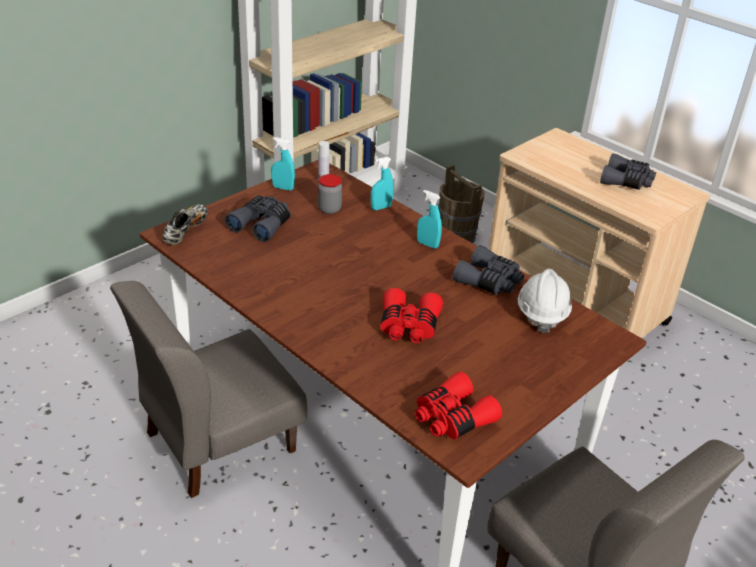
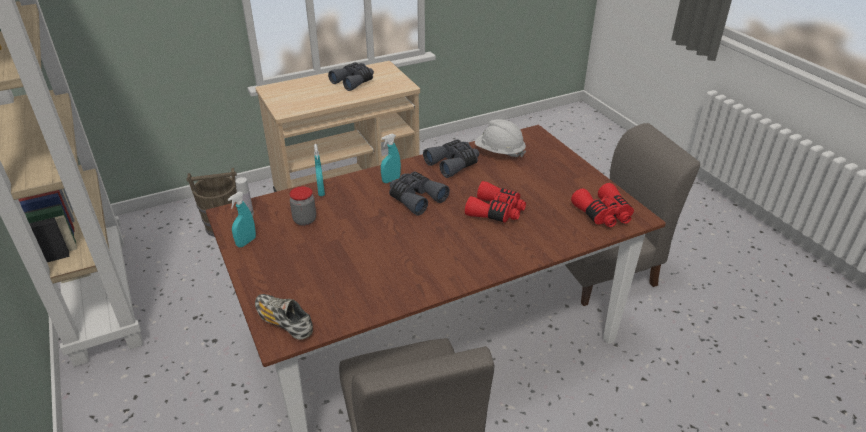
camera: 70 degrees left, 0 degrees up
(262, 224) = (305, 266): grey binoculars -> grey binoculars (415, 198)

